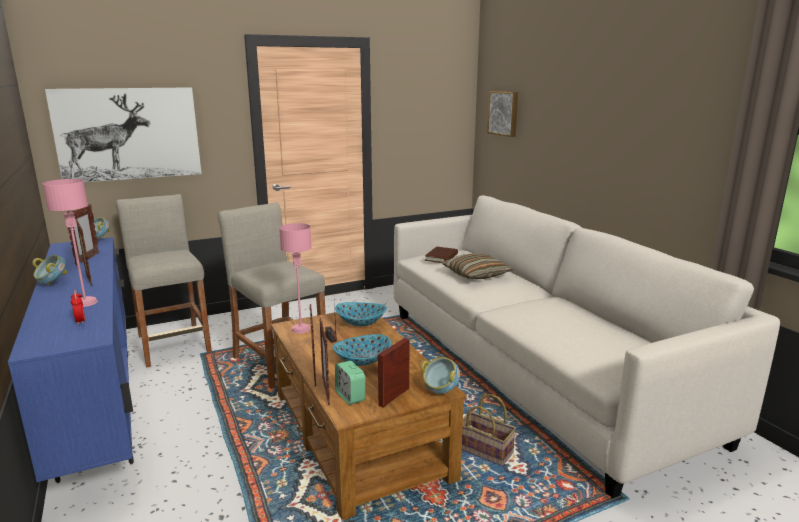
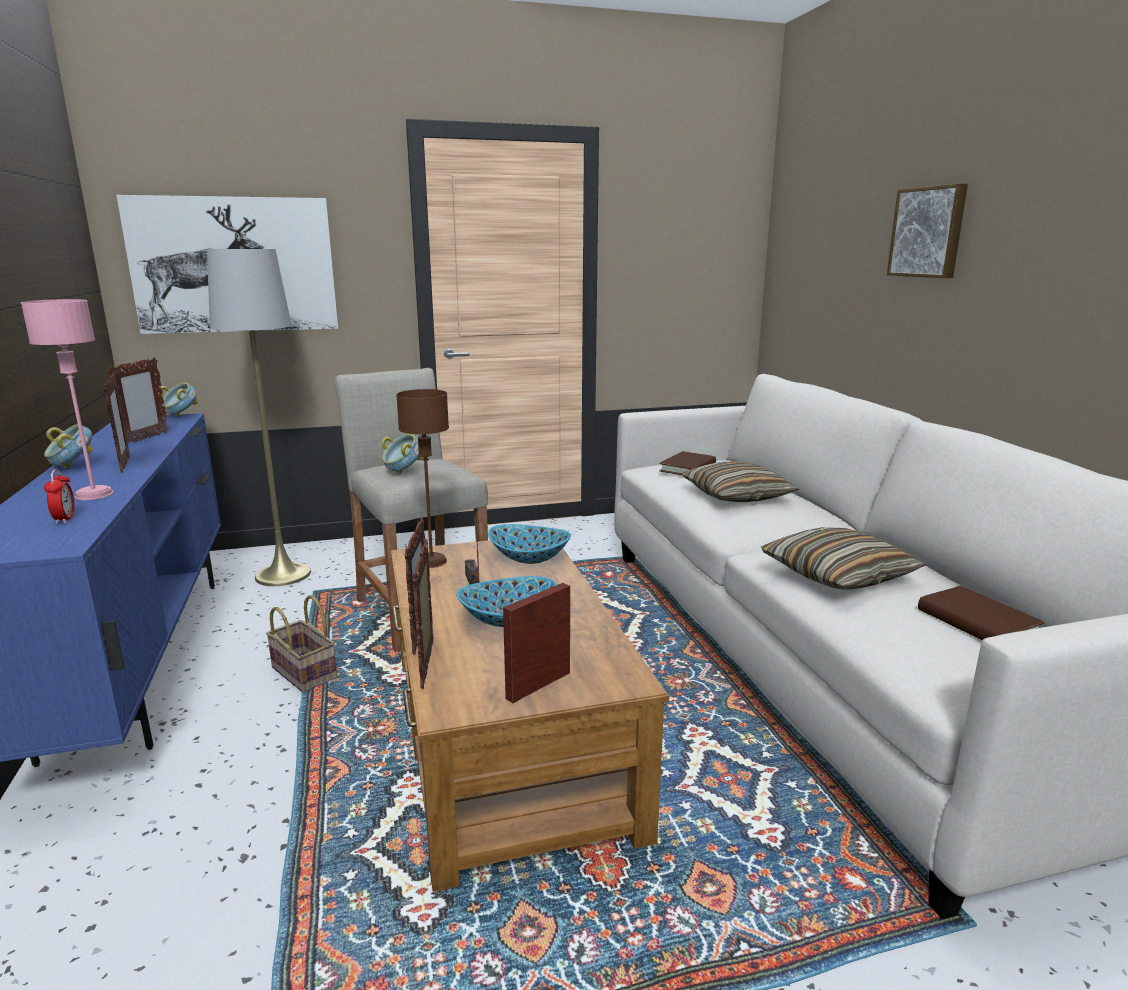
camera: 10 degrees right, 0 degrees up
(173, 344) = (283, 575): beige stool -> grey floor lamp
(300, 329) = (431, 562): pink table lamp -> brown table lamp
(350, 396) = (464, 677): alarm clock -> none
(440, 391) = (623, 683): bowl -> bowl (402, 472)
(487, 451) = (716, 794): basket -> basket (306, 673)
(504, 113) = (809, 246): picture -> picture (928, 232)
(543, 320) = (837, 575): none -> pillow
(619, 341) = (977, 622): none -> brown book

